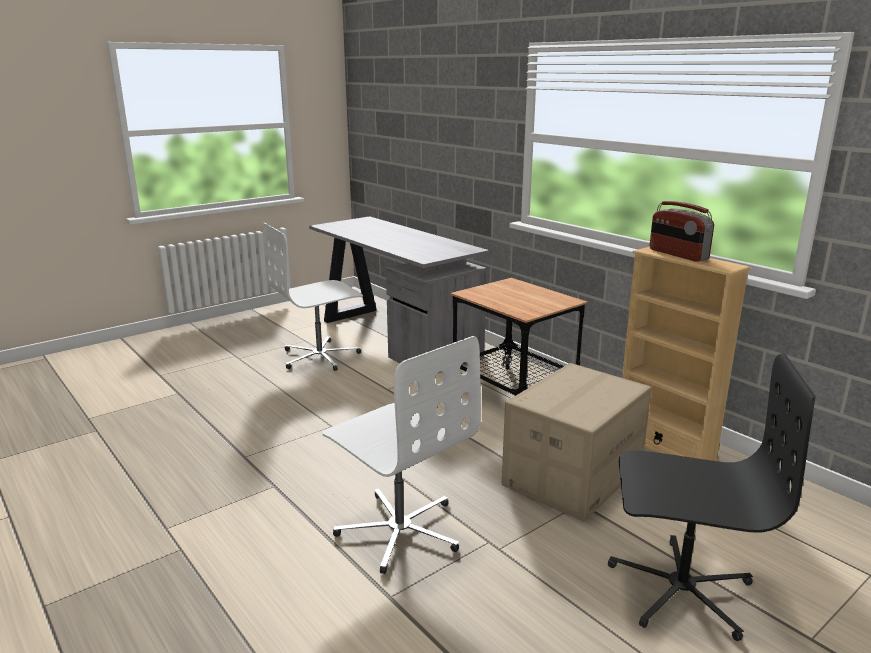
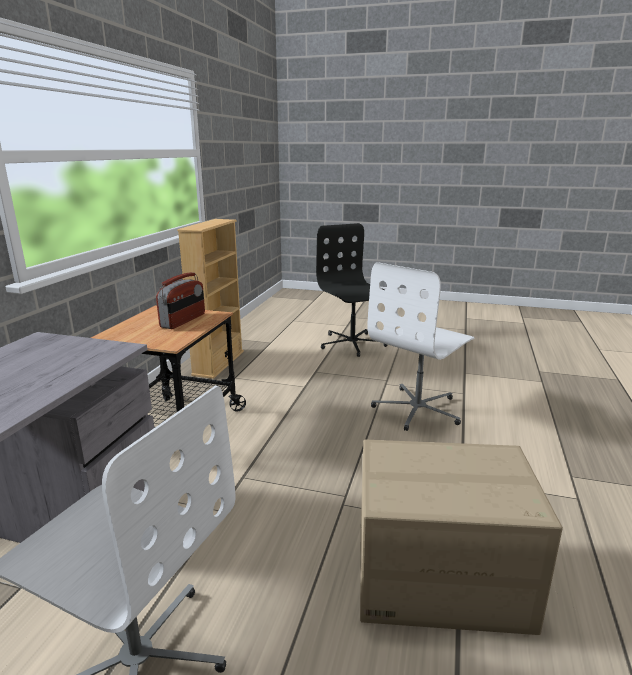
camera: 125 degrees left, 0 degrees up
(400, 530) = (418, 409): white office chair -> white office chair turned 150 degrees counterclockwise
(572, 475) = (288, 379): cardboard box -> cardboard box (439, 578)
(677, 254) = (204, 224): radio -> radio (183, 320)

